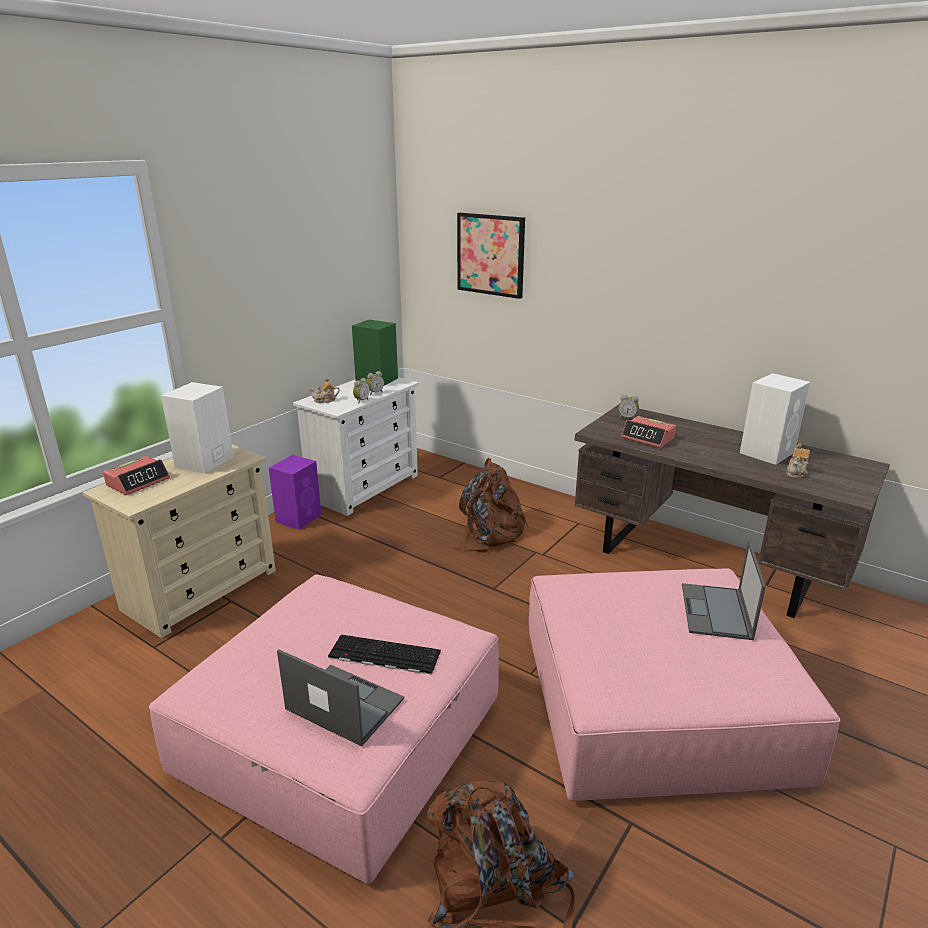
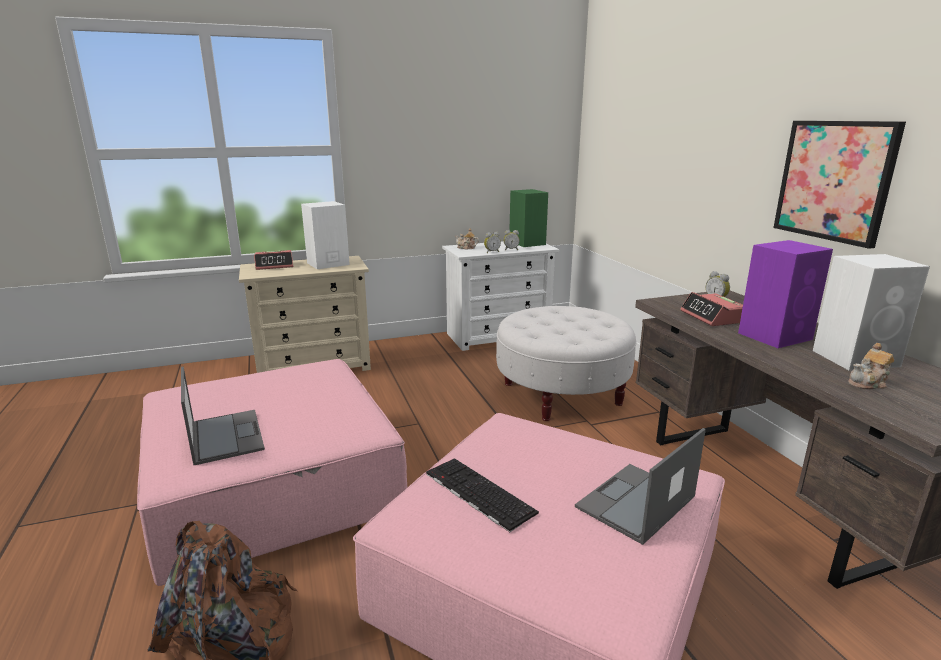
camera: 35 degrees right, 5 degrees down
(299, 518) = (427, 343): purple speaker -> purple speaker (776, 336)
(383, 655) = (296, 418): keyboard -> keyboard (477, 493)
(489, 532) = (561, 393): brown backpack -> white ottoman
(491, 254) = (639, 129): picture -> picture (834, 180)

